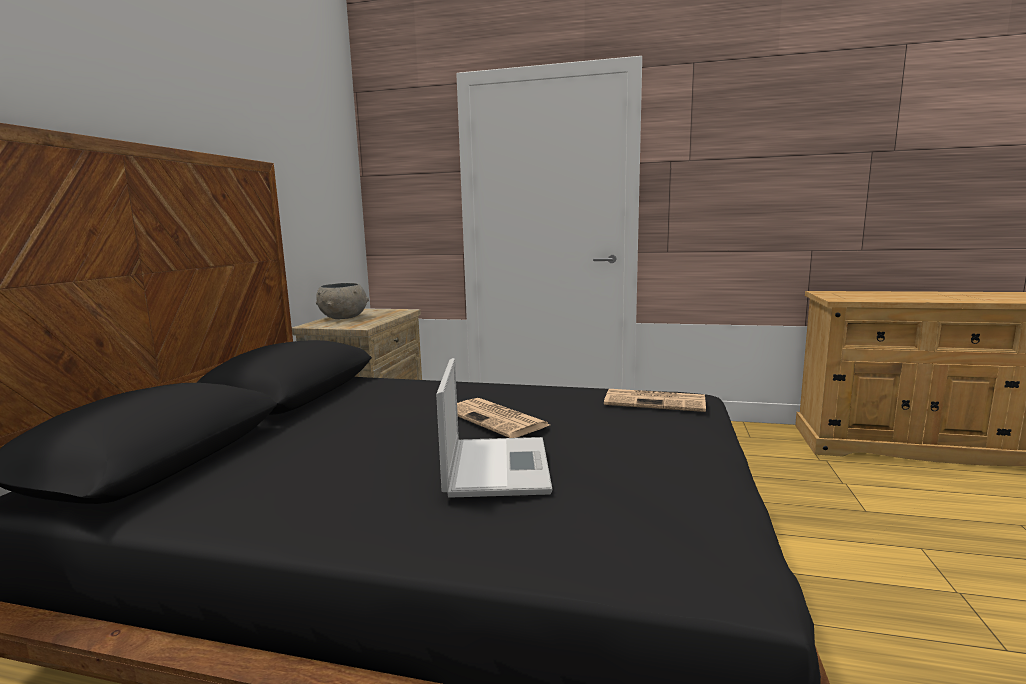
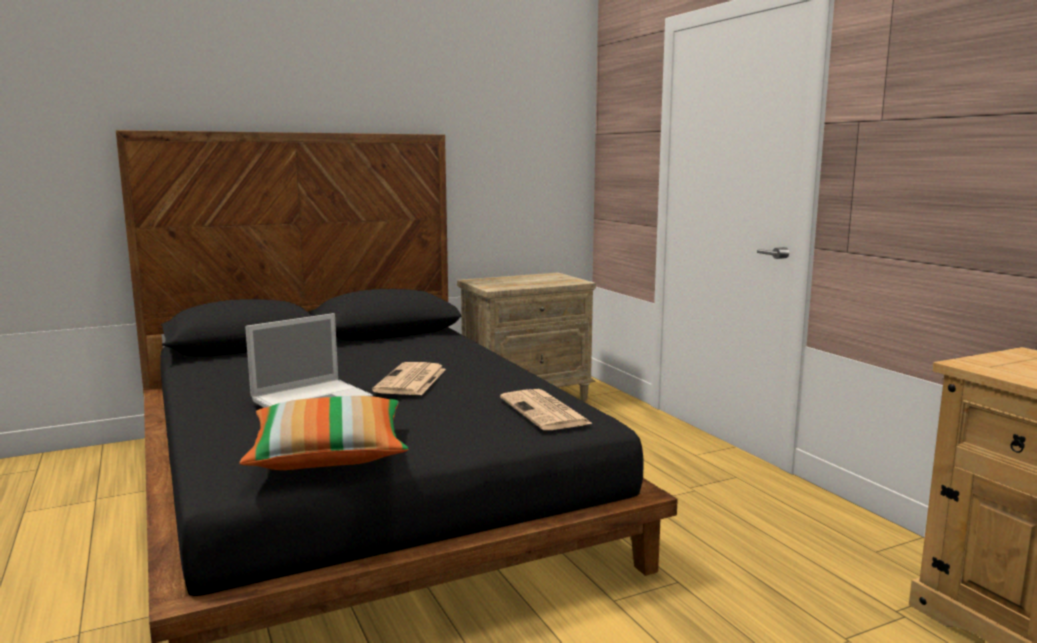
camera: 50 degrees right, 0 degrees up
(343, 318) = (512, 279): grey bowl -> none
(686, 499) = (329, 455): none -> pillow

